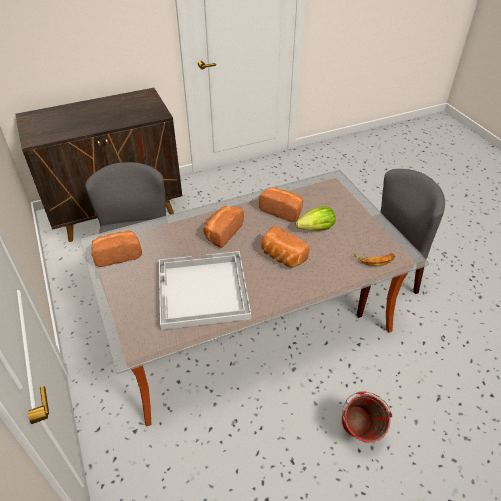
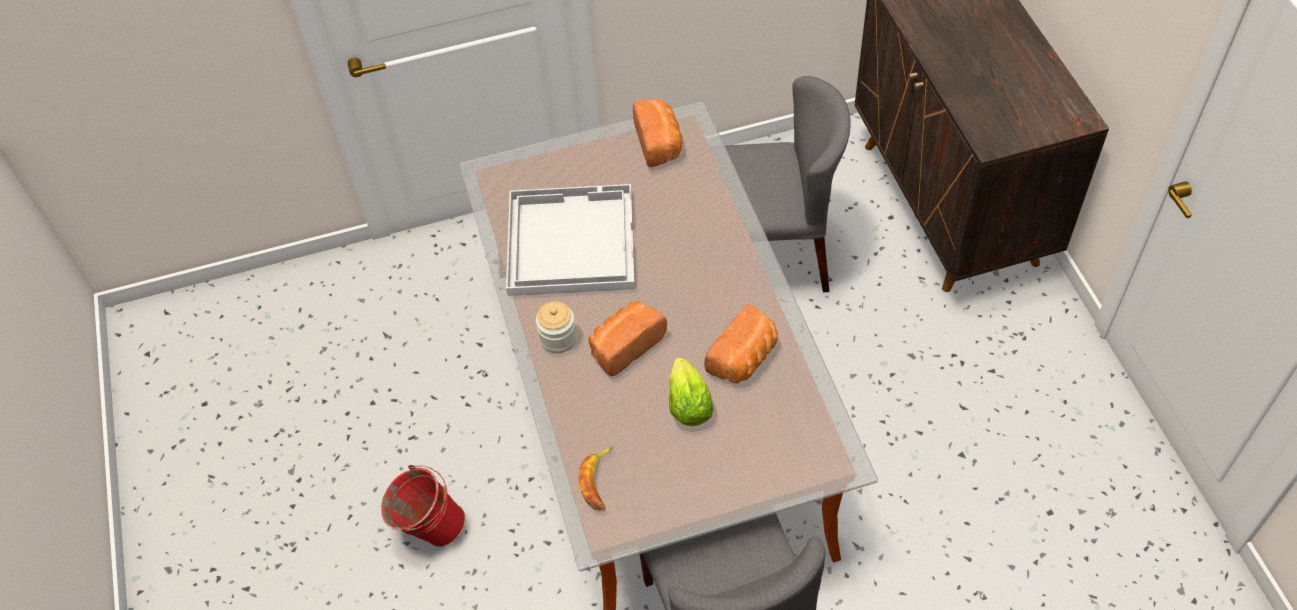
camera: 100 degrees right, 10 degrees up
(222, 233) = (694, 268): bread -> none
(282, 288) = (558, 338): none -> jar

